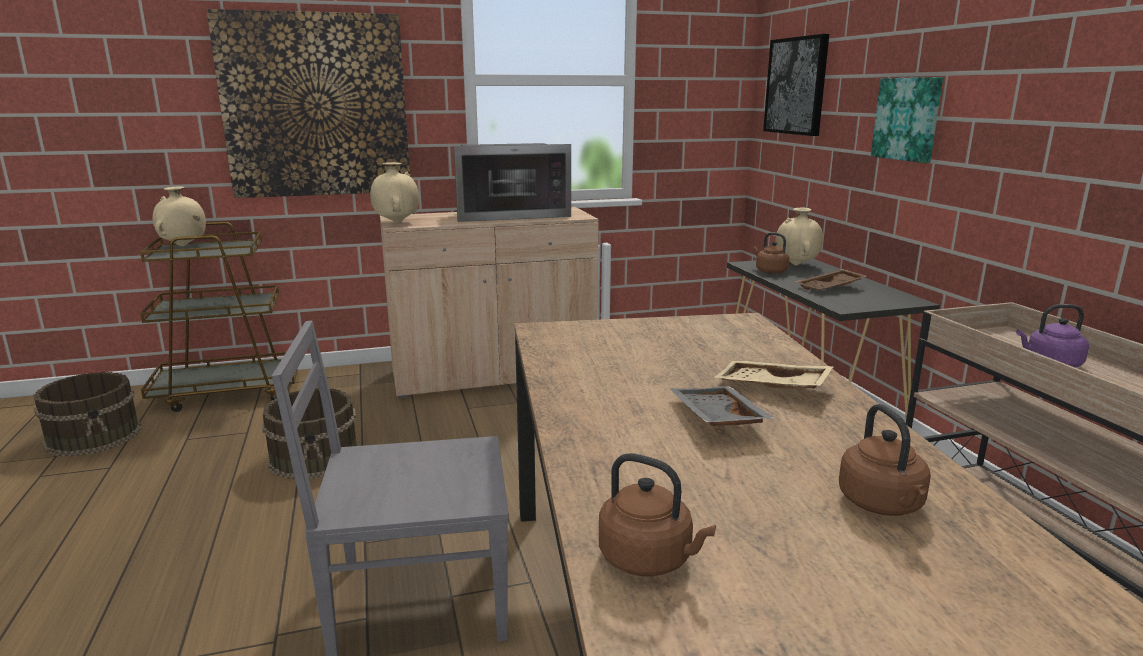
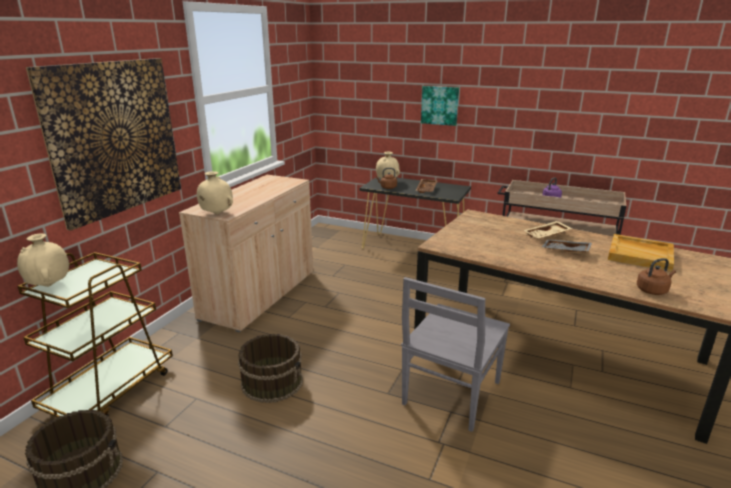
camera: 50 degrees left, 5 degrees up
(510, 214) = (256, 189): microwave -> none
(796, 86) = (354, 85): picture -> none
(882, 505) = (640, 255): brown kettle -> beige tray

